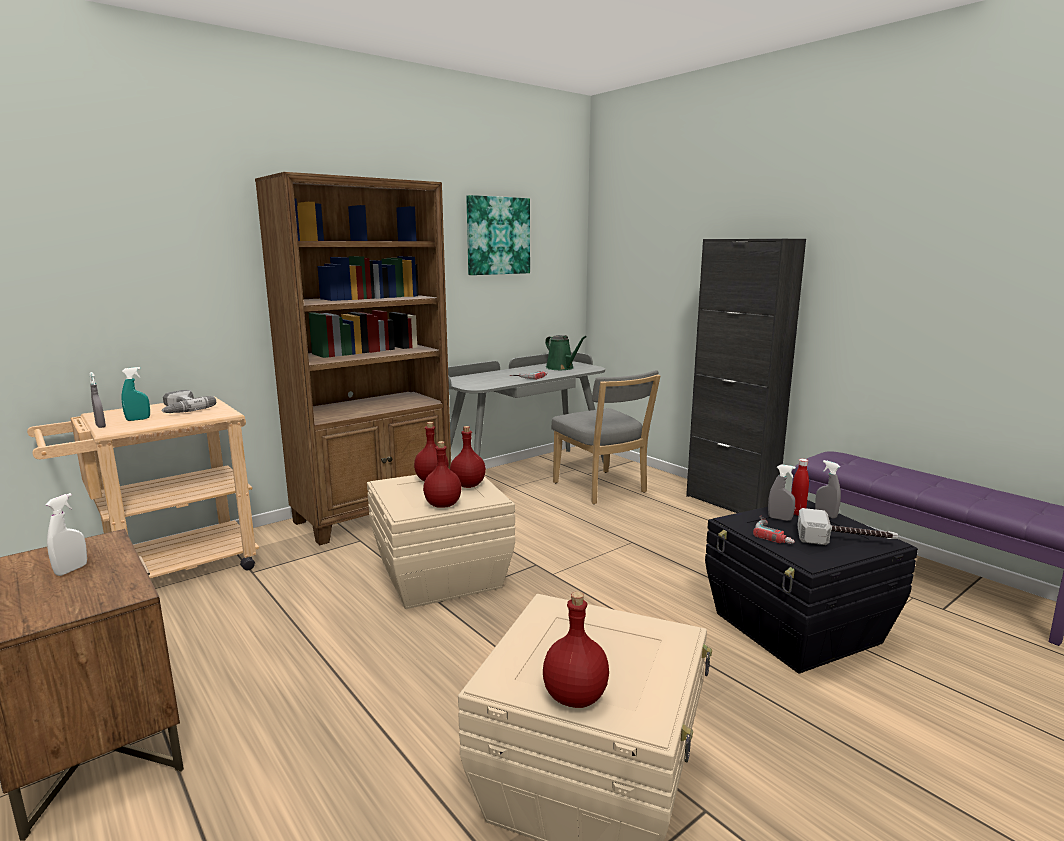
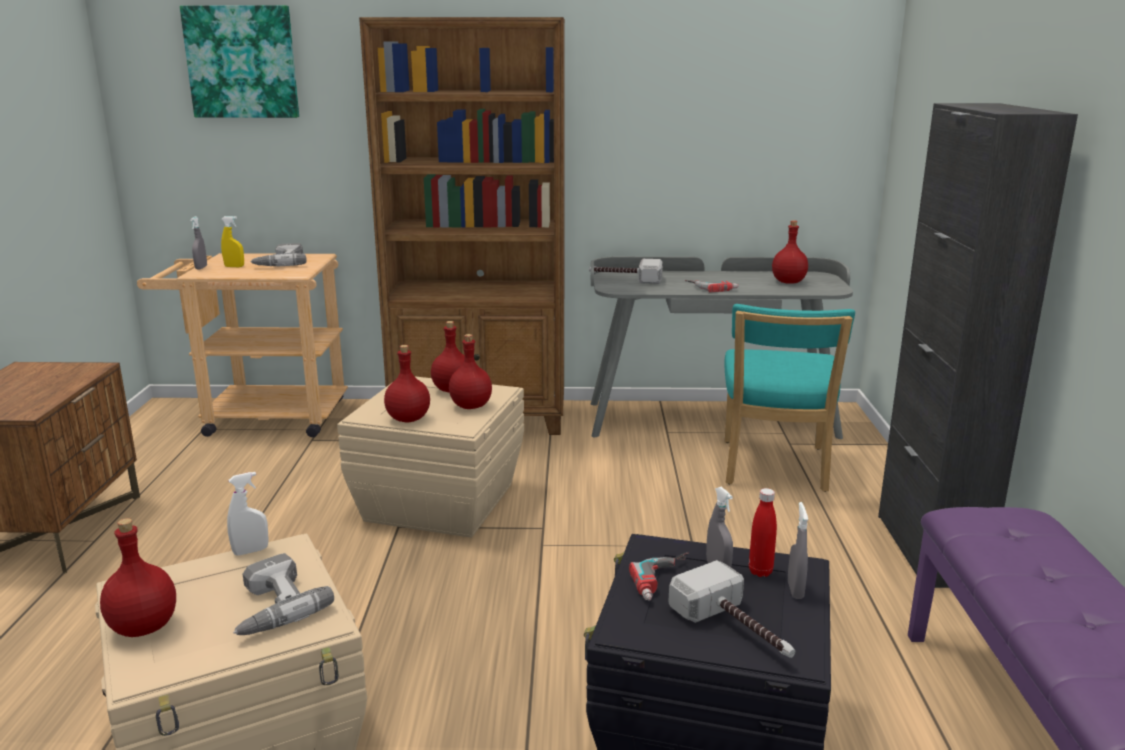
camera: 40 degrees right, 5 degrees up
(71, 570) = (39, 384): white spray bottle -> white spray bottle (251, 551)
(138, 419) = (234, 266): turquoise spray bottle -> yellow spray bottle
(466, 381) = (625, 279): none -> hammer
(497, 236) = (717, 81): picture -> picture (242, 62)
(561, 368) = (788, 282): green watering can -> red bottle
(602, 489) = (774, 469): grey chair -> turquoise chair
(626, 641) = (270, 607): none -> power drill

